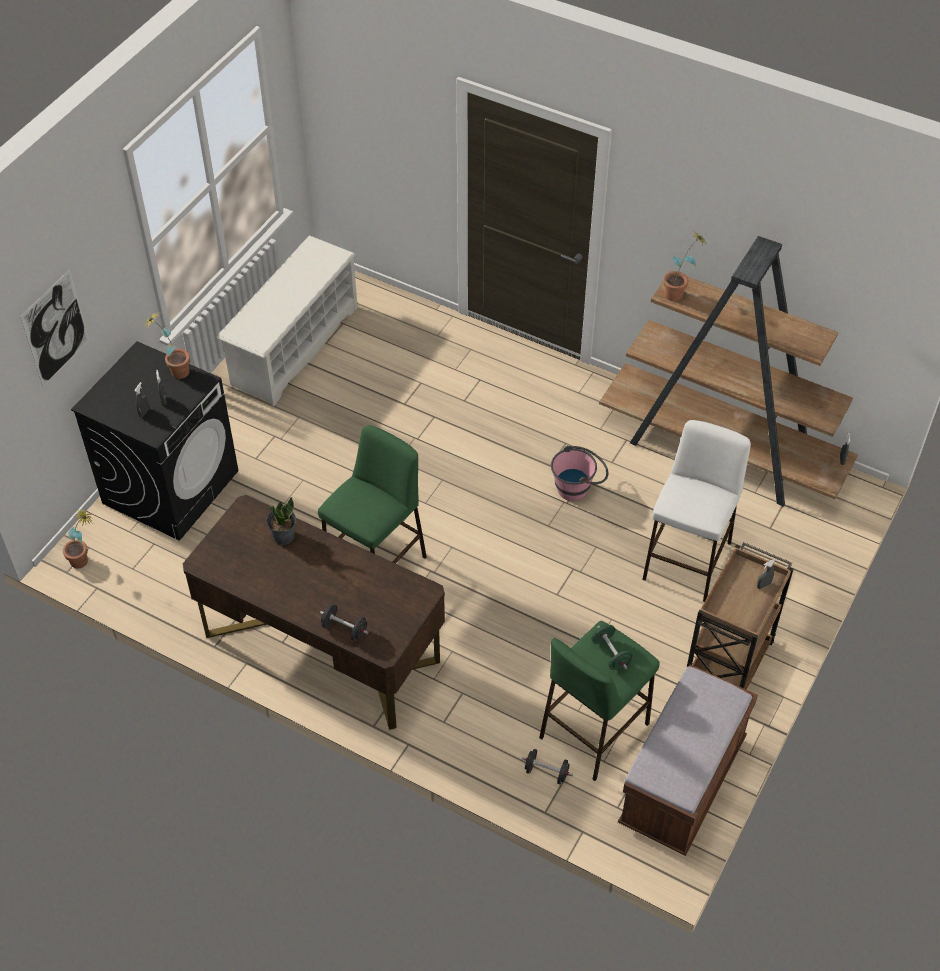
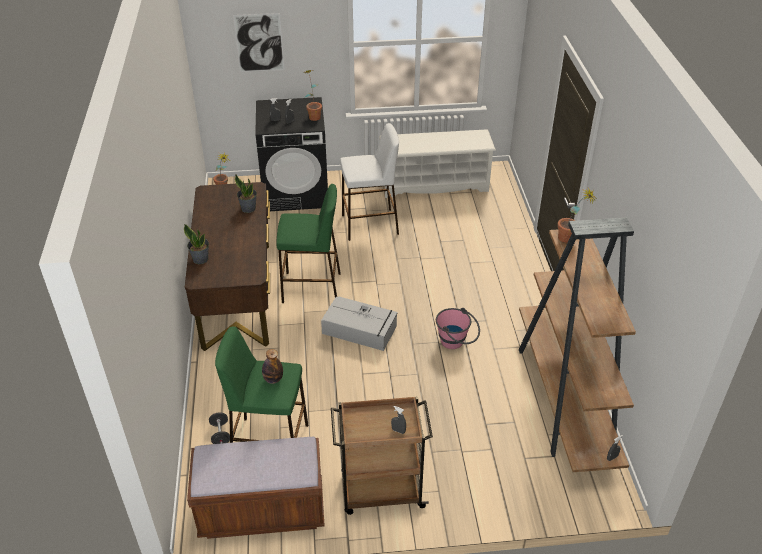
camera: 55 degrees right, 10 degrees down
(344, 629) = (200, 259): black dumbbell -> potted plant
(488, 559) = (360, 330): none -> grey storage box
(611, 654) = (273, 379): green dumbbell -> bottle
(687, 560) = (451, 425): white stool -> white stool (370, 224)

